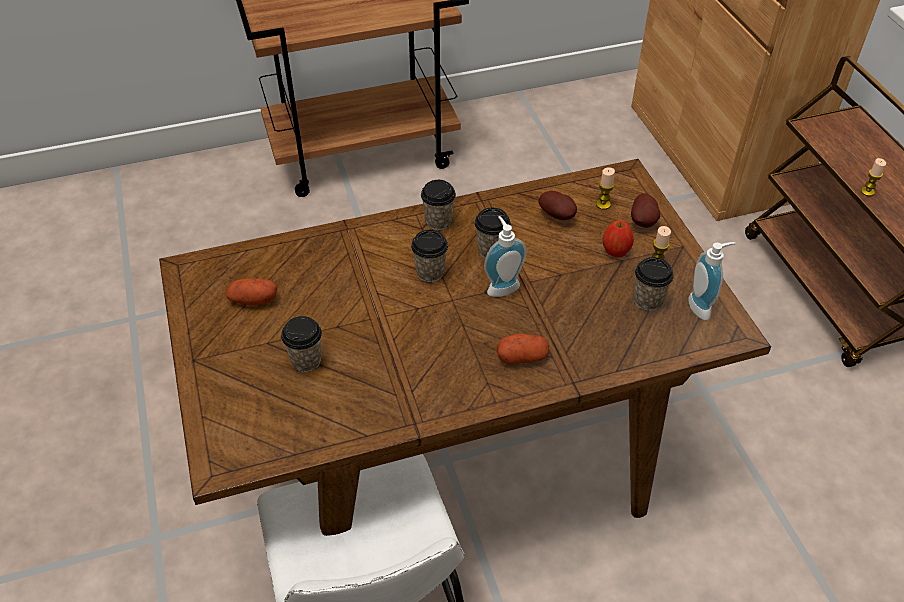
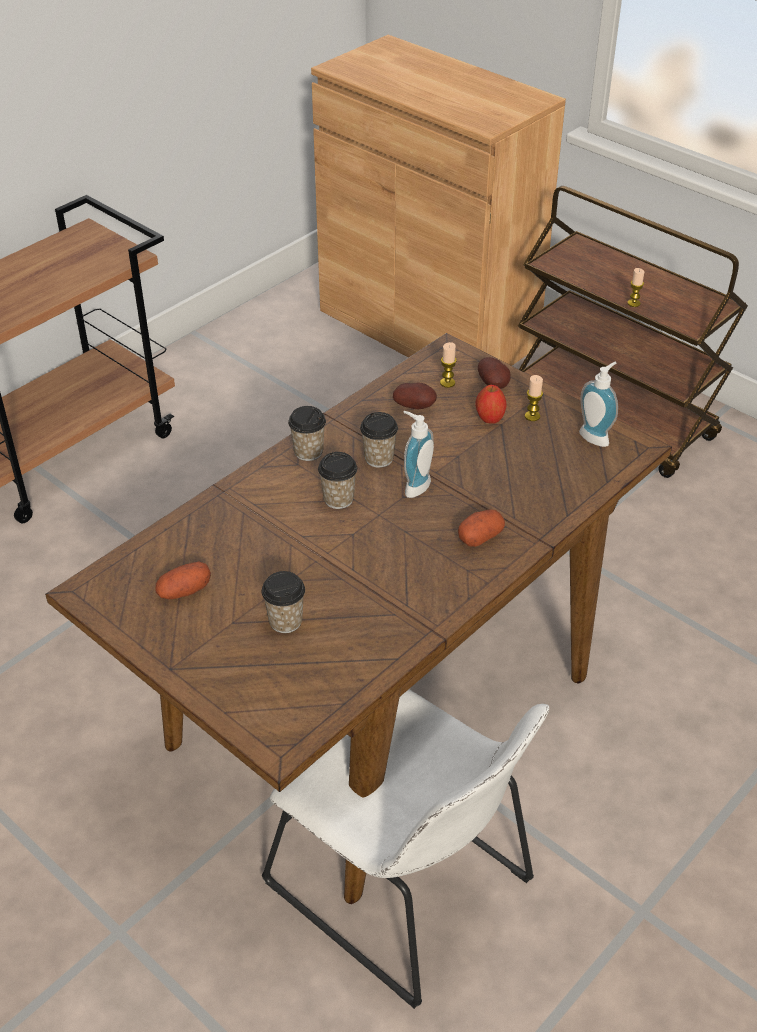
camera: 30 degrees left, 5 degrees down
(647, 300) = (548, 449): cup -> none

